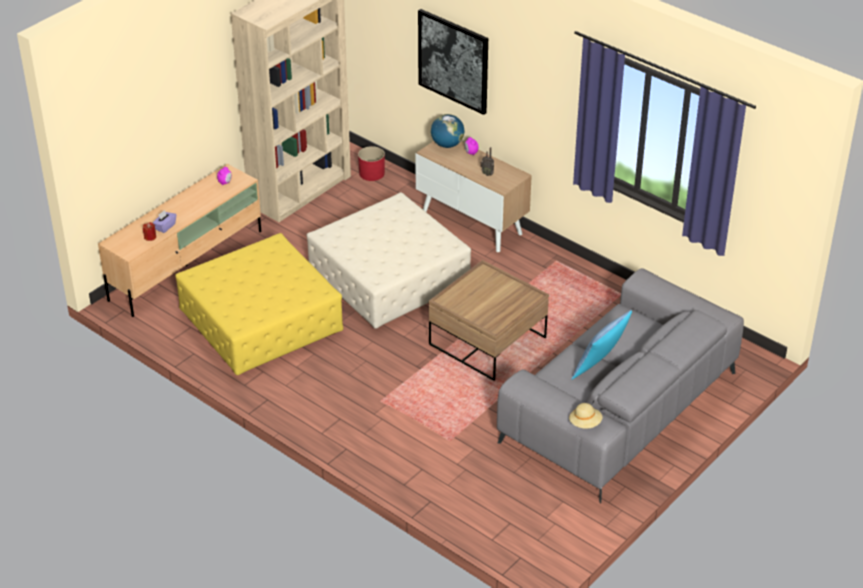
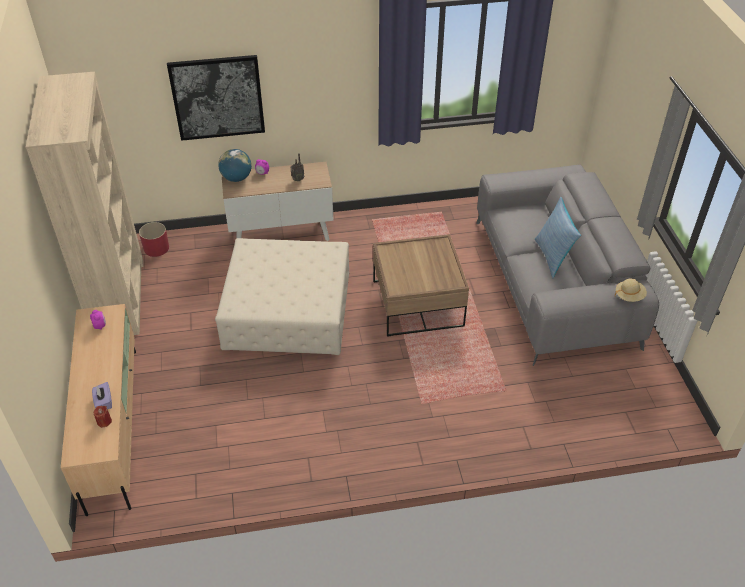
camera: 50 degrees left, 5 degrees up
(261, 322) = (246, 421): yellow ottoman -> none

